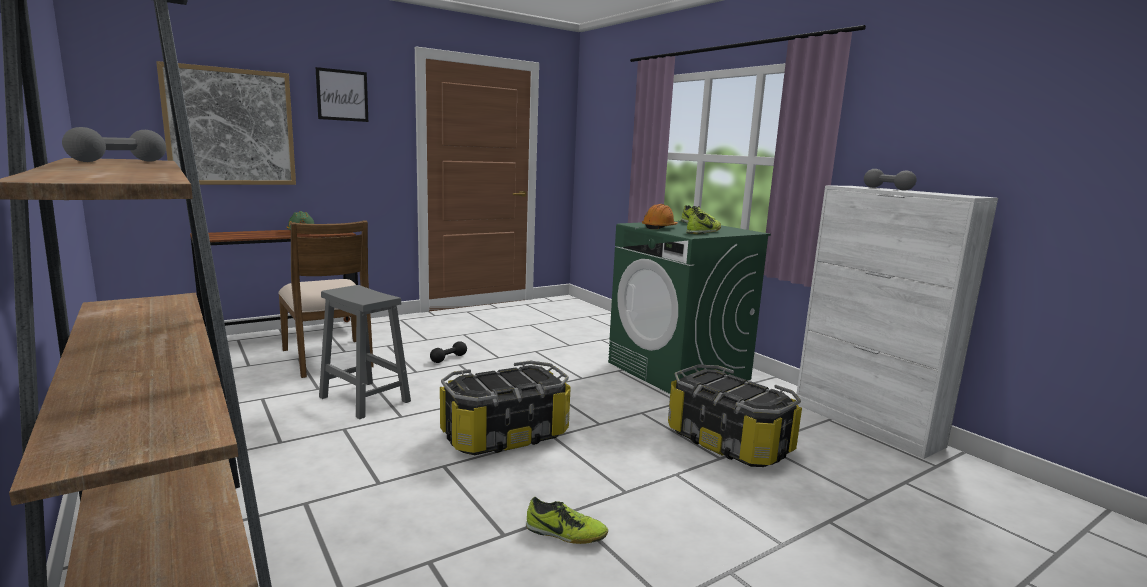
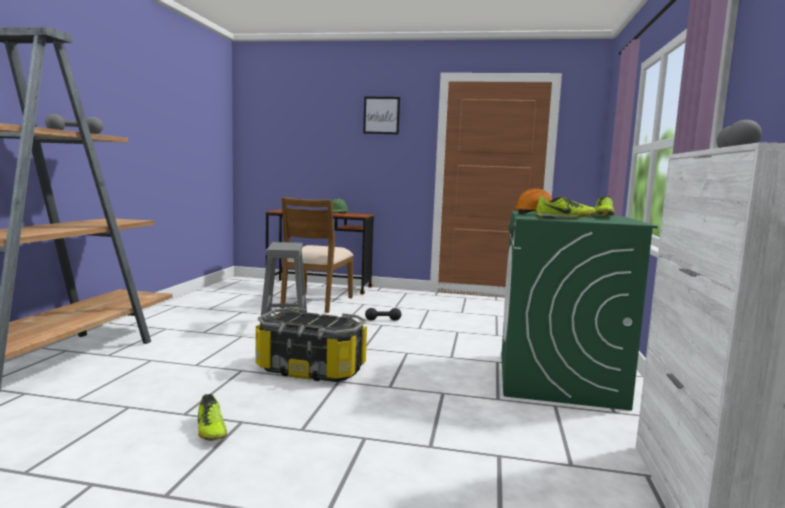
camera: 45 degrees right, 5 degrees down
(230, 127) = (309, 141): picture -> none
(729, 442) = (469, 441): storage box -> none

